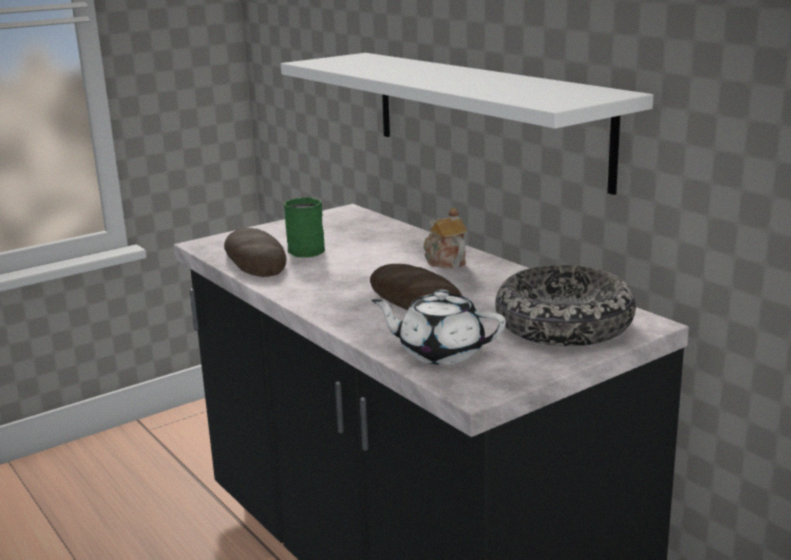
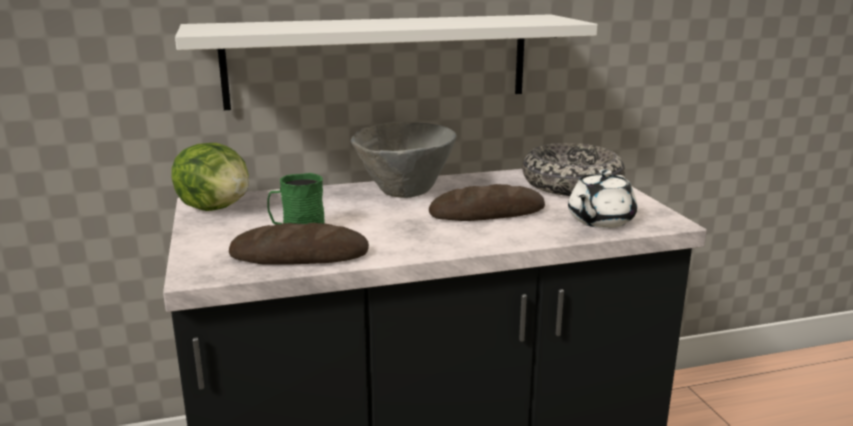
camera: 70 degrees left, 0 degrees up
(338, 217) = (216, 207): none -> lettuce
(444, 261) = (404, 192): teapot -> grey bowl

